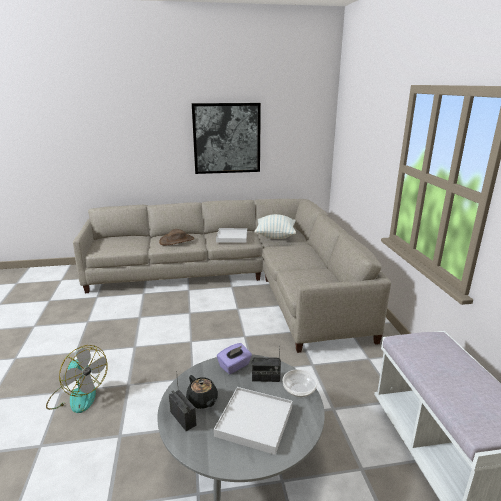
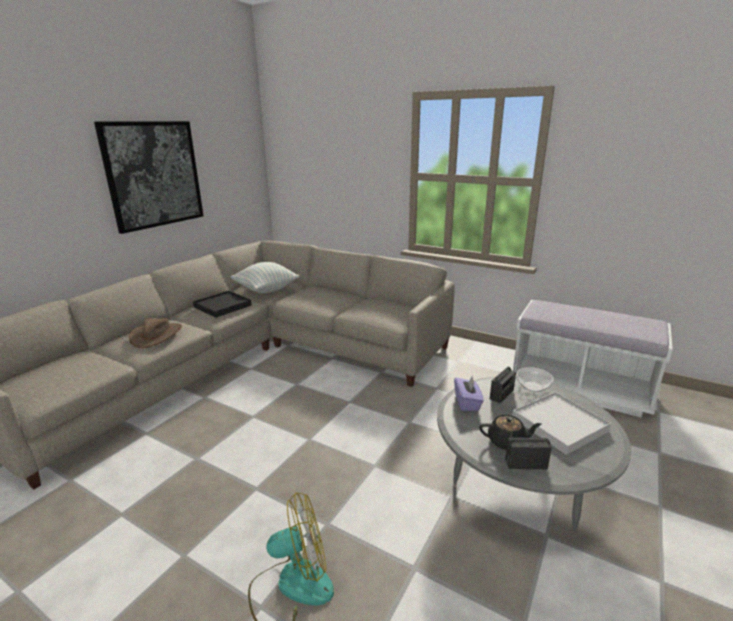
camera: 50 degrees left, 0 degrees up
(232, 237) = (223, 306): white tray -> black tray

